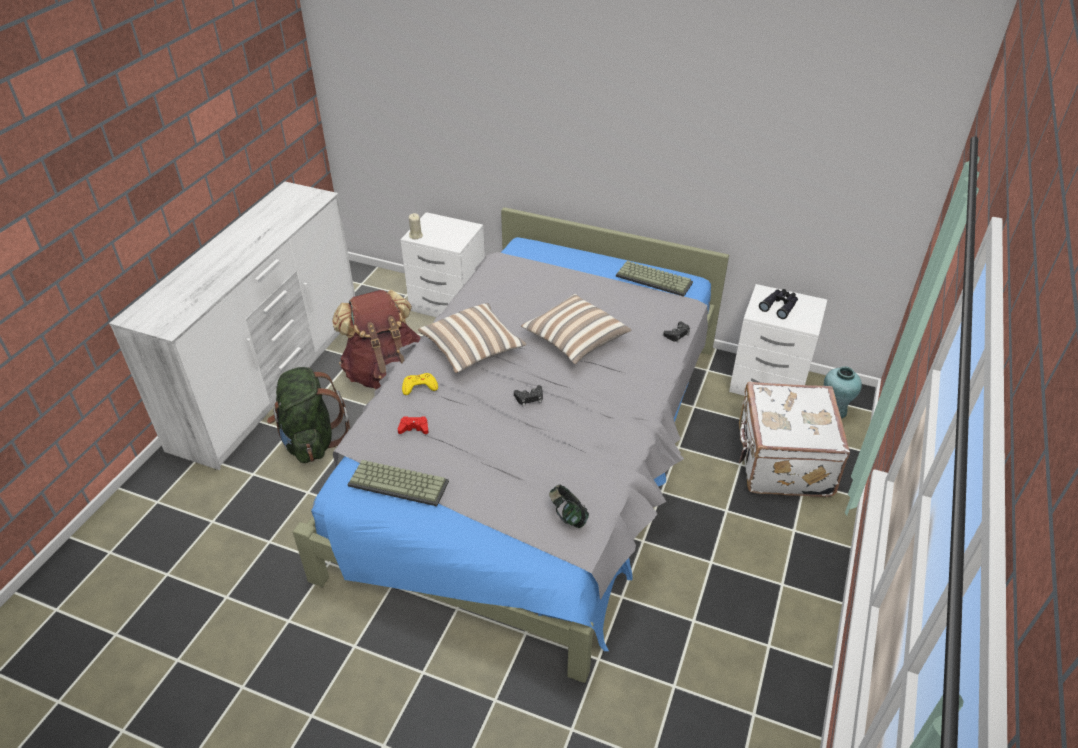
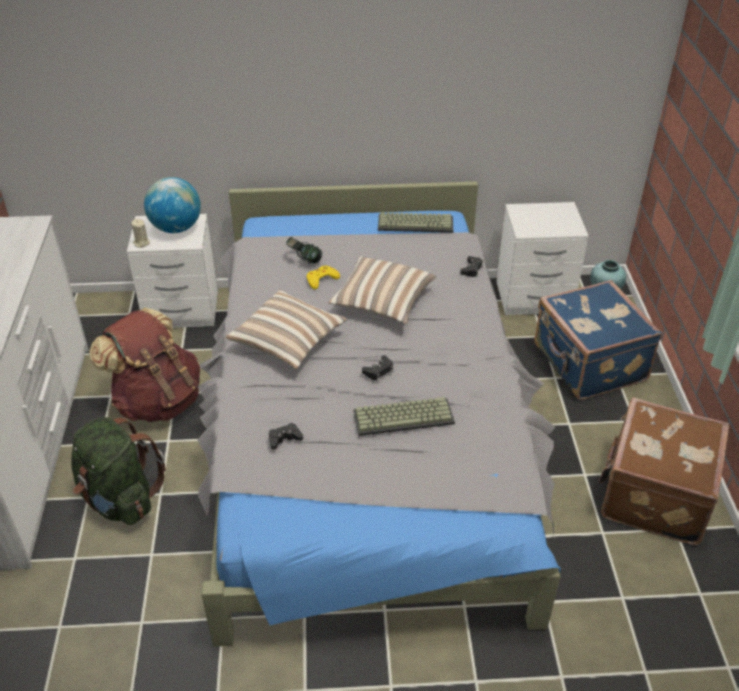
camera: 25 degrees left, 0 degrees up
(400, 482) = (307, 498): keyboard -> keyboard (404, 416)
(414, 428) = (284, 439): red game controller -> black game controller
(419, 386) = (260, 395): yellow game controller -> yellow game controller (321, 279)
(450, 230) = (176, 228): none -> globe
(568, 516) = (492, 470): headphones -> headphones (304, 260)
(767, 605) = (653, 494): none -> brown suitcase
(779, 306) = (539, 219): black binoculars -> none
(781, 462) = (588, 364): white suitcase -> blue suitcase

